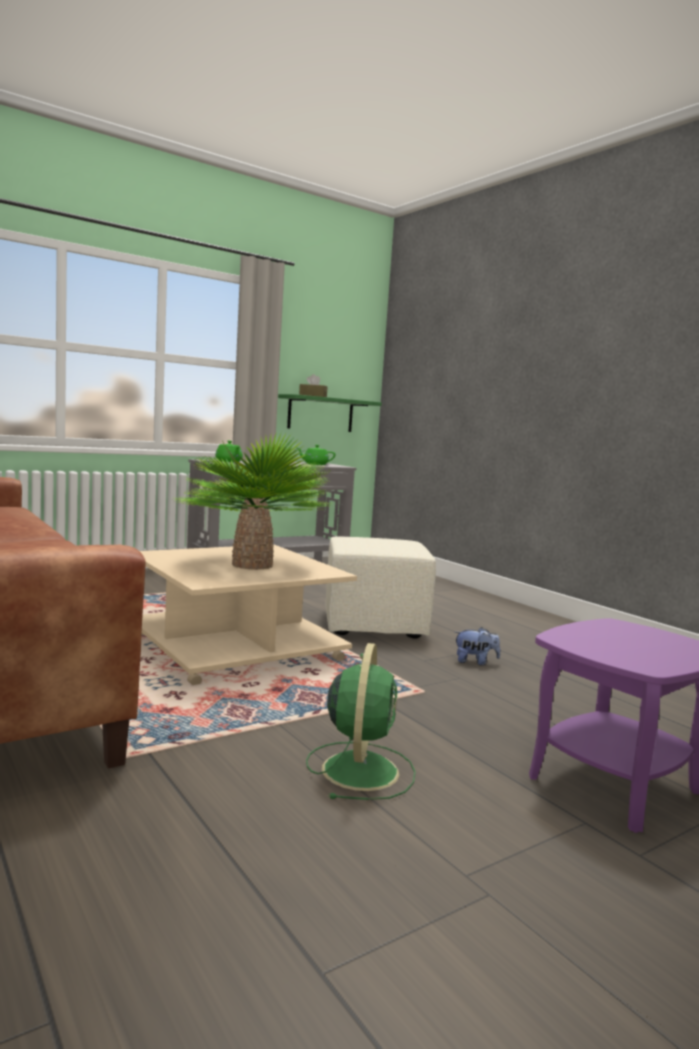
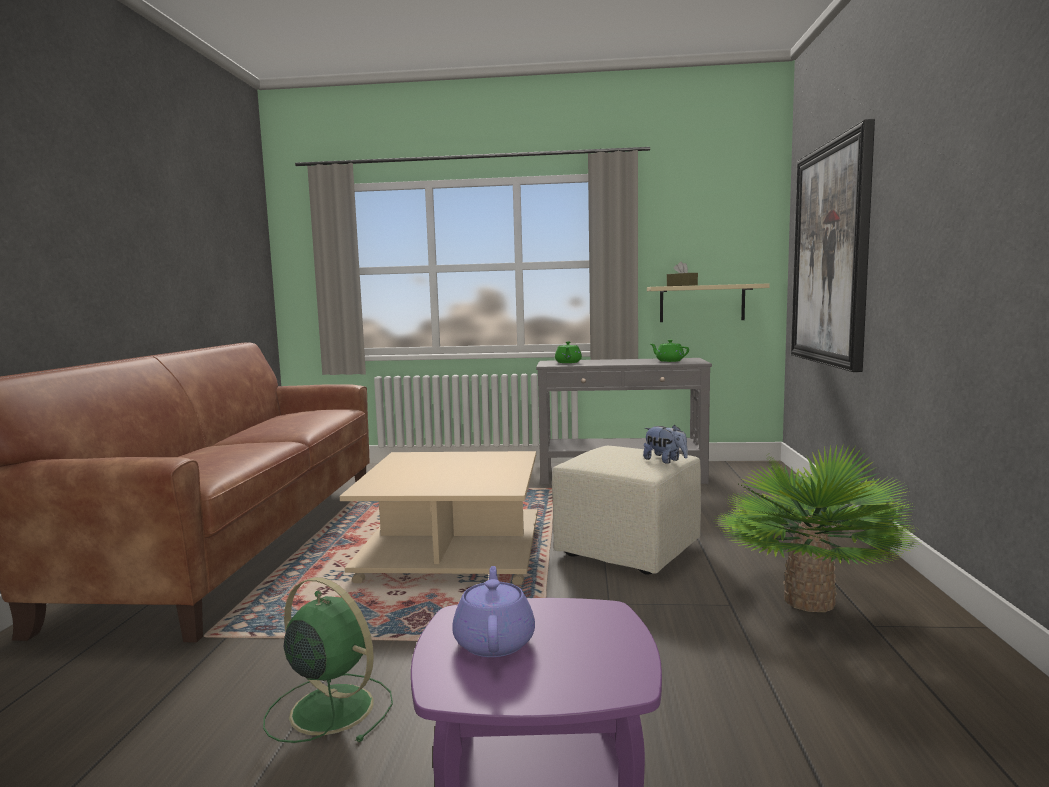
camera: 40 degrees right, 0 degrees up
(252, 565) = (453, 473): potted plant -> potted plant (808, 601)
(320, 414) = (702, 303): green shelf -> beige shelf
(360, 769) = (329, 708): green fan -> green fan turned 105 degrees counterclockwise
(448, 385) = (831, 255): none -> picture
(475, 662) = (668, 619): plush toy -> plush toy (665, 461)
(609, 645) = (494, 641): none -> purple teapot

